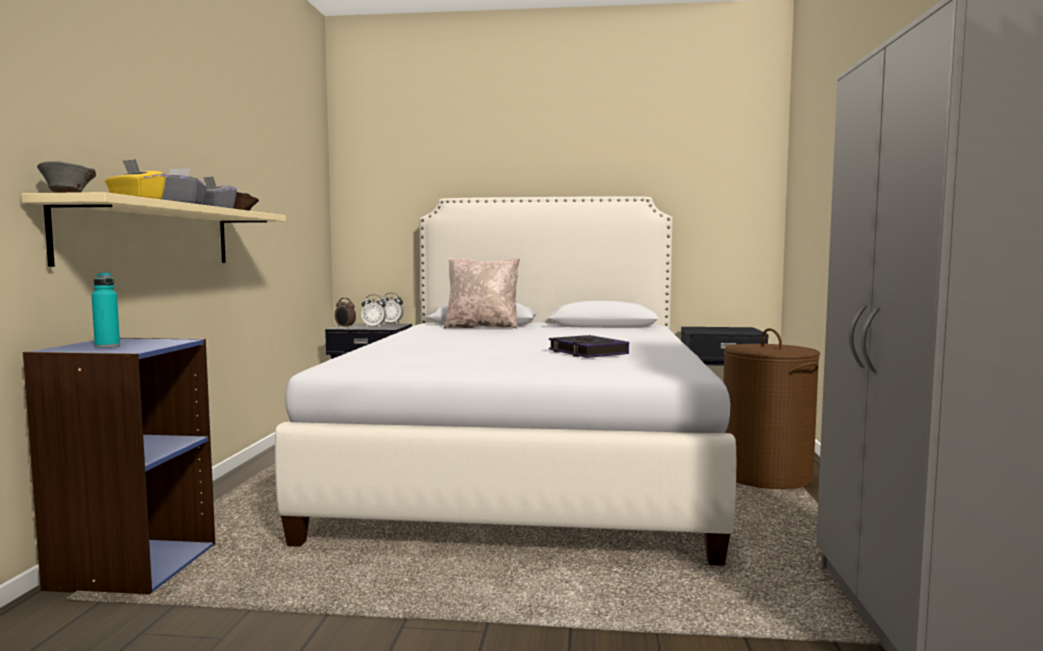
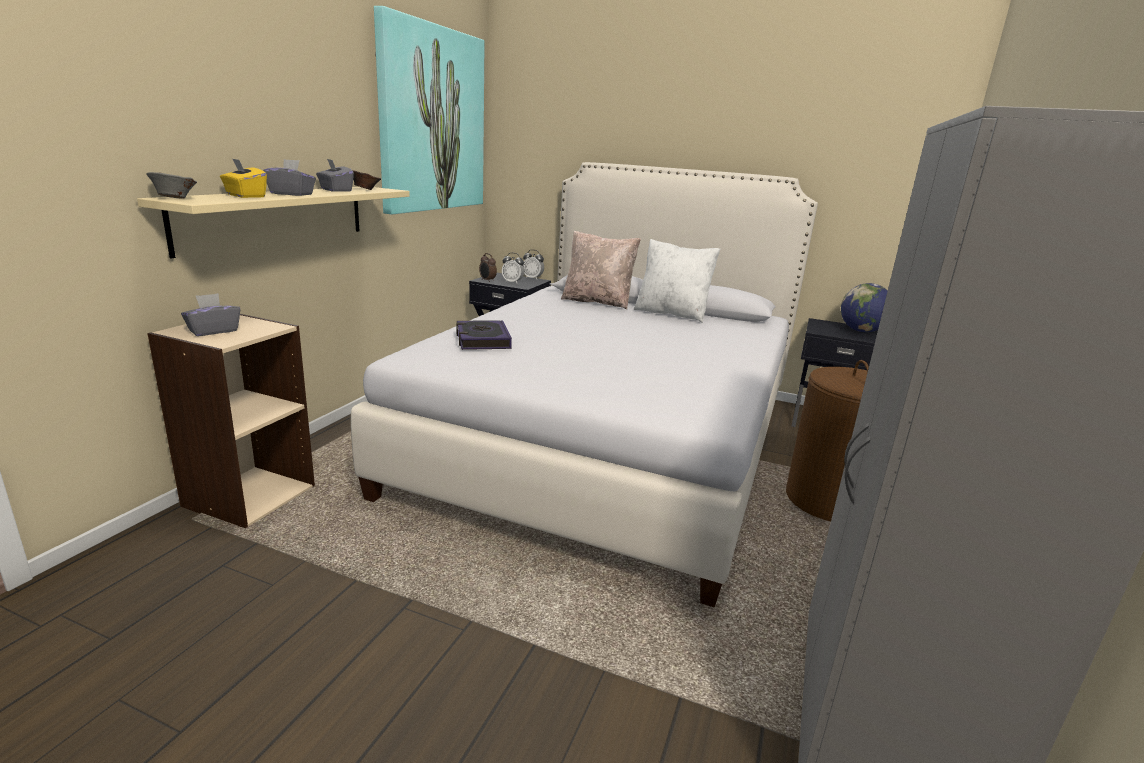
camera: 15 degrees right, 15 degrees up
(107, 346) = (213, 331): turquoise bottle -> grey tissue box
(132, 566) = (249, 496): blue bookcase -> beige bookcase
(285, 158) = (432, 120): none -> picture
(562, 328) = (672, 313): none -> white pillow
(587, 352) = (653, 366): book -> book (482, 340)
(734, 329) = (861, 331): none -> globe

